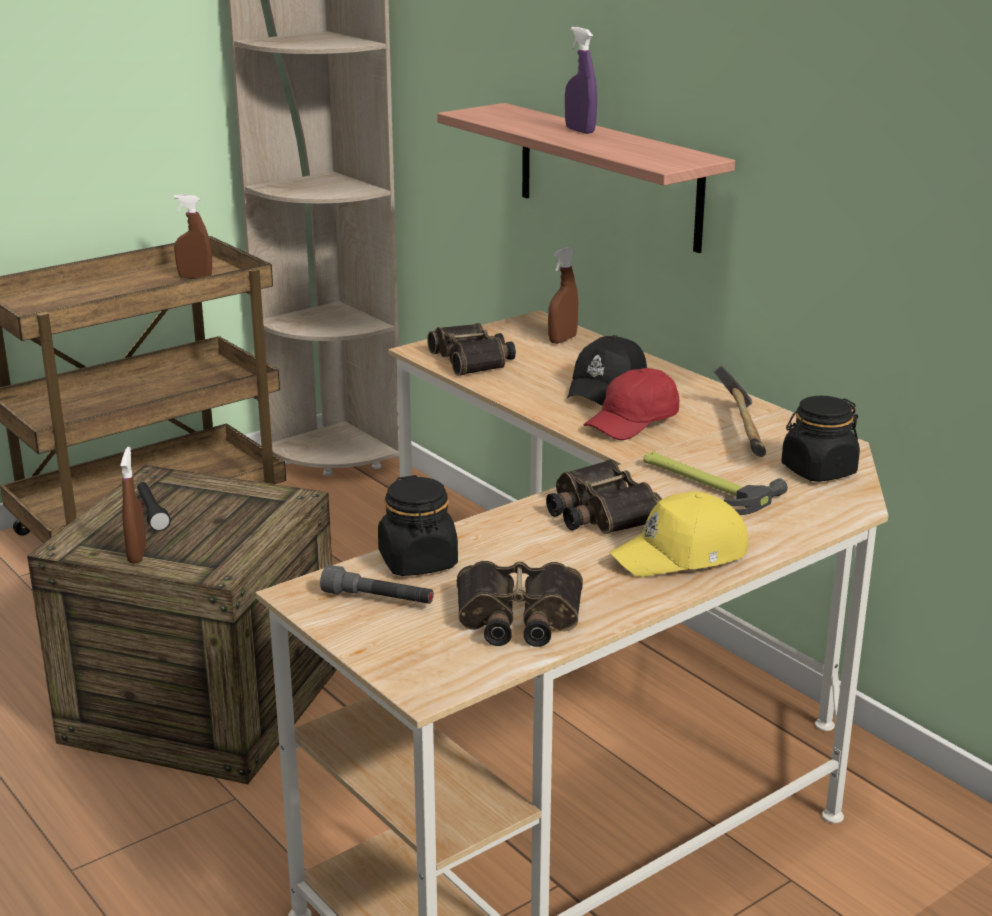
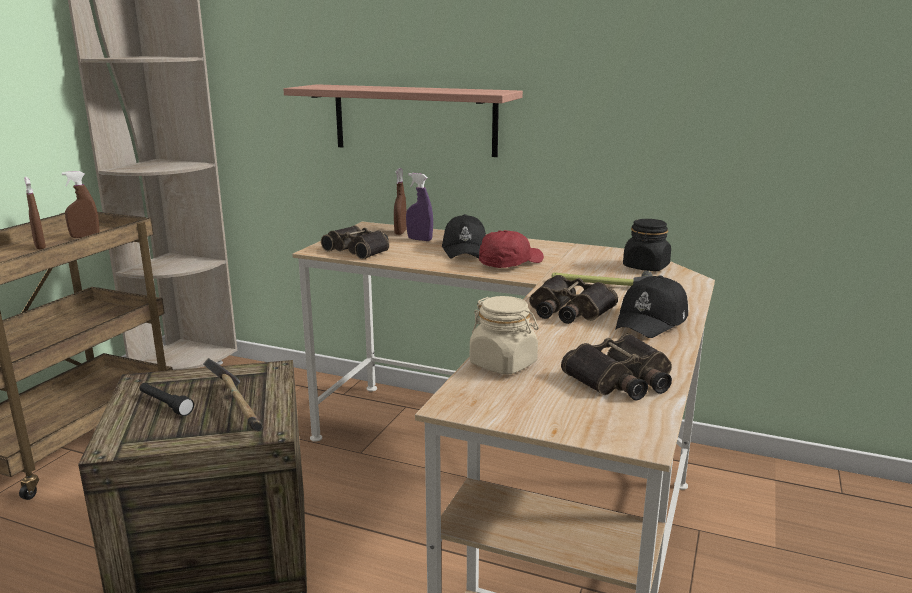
camera: 30 degrees left, 5 degrees down
(137, 555) = (184, 437): brown spray bottle -> brown spray bottle (40, 246)
(378, 599) = (514, 394): grey flashlight -> none
(418, 562) = (503, 364): black jar -> beige jar
(580, 130) = (399, 88): purple spray bottle -> purple spray bottle (419, 239)
(633, 423) = (509, 263): red cap -> red cap turned 150 degrees counterclockwise
(682, 555) = (652, 321): yellow cap -> black cap
(744, 432) = (577, 257): hammer -> hammer (239, 410)

